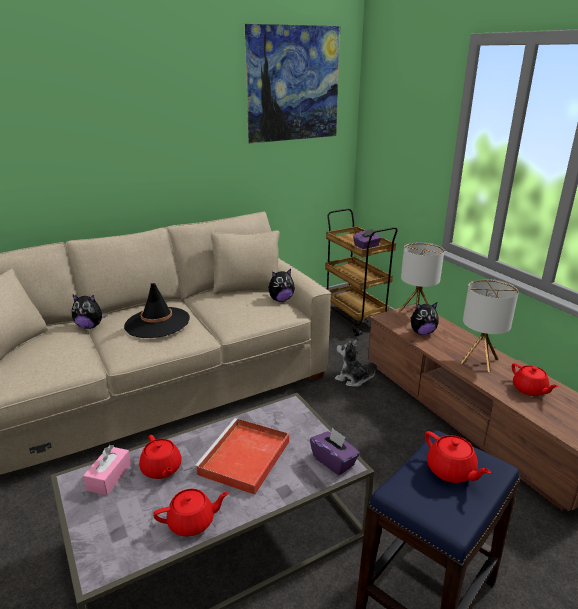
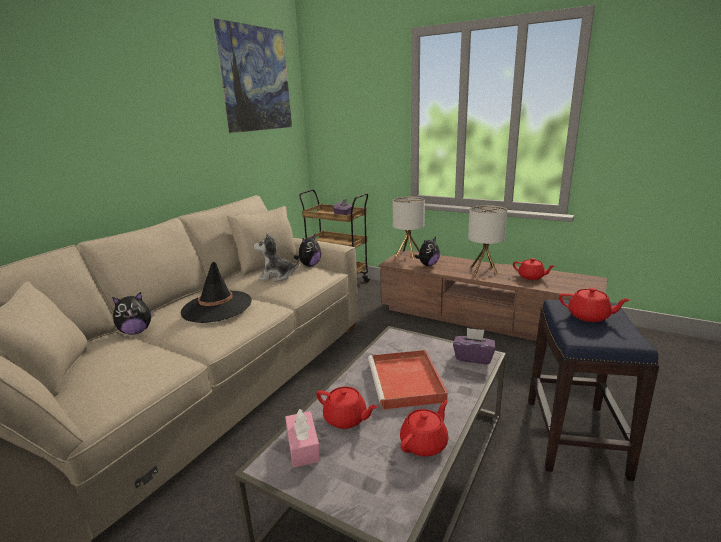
camera: 30 degrees left, 5 degrees down
(352, 379) = (379, 322): plush toy -> plush toy (277, 276)

